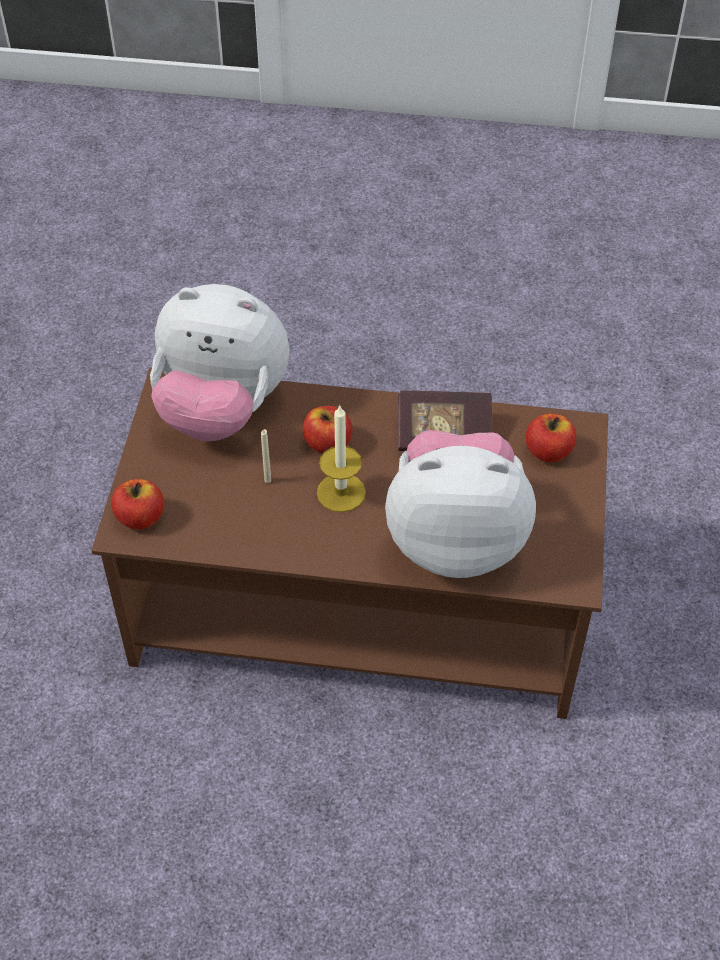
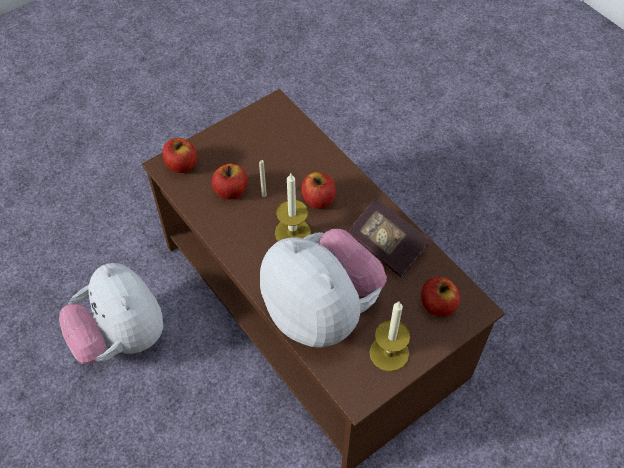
camera: 45 degrees right, 5 degrees up
(222, 409) = (287, 138): plush toy -> plush toy (121, 337)
(228, 502) = (231, 191): none -> apple
(557, 525) = (389, 353): none -> candle

